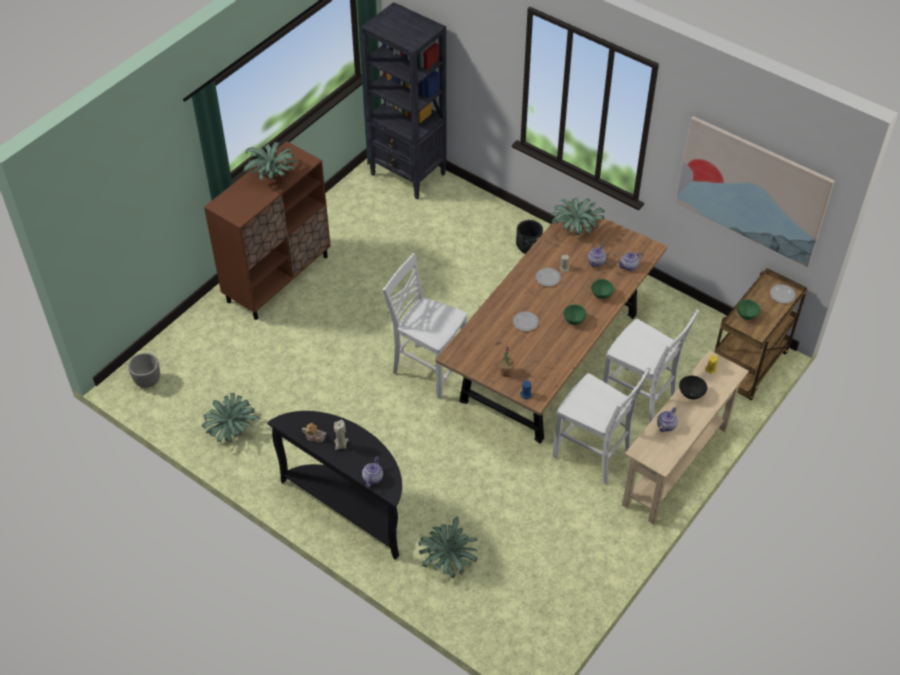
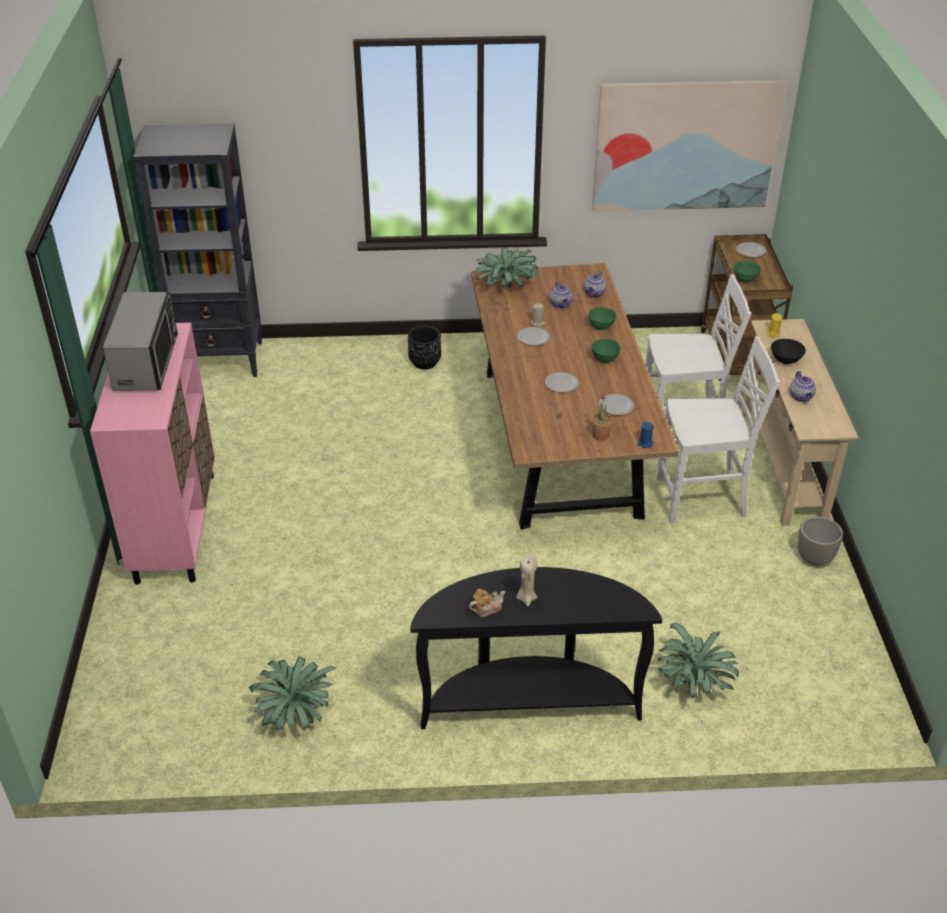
camera: 40 degrees left, 10 degrees down
(148, 381) = (120, 728): planter -> planter (814, 558)
(272, 176) = (147, 362): potted plant -> microwave
(278, 278) = (176, 526): brown cabinet -> pink cabinet
(372, 478) = (603, 608): teapot -> none
(427, 368) = (451, 518): white chair -> none
(540, 358) = (616, 406): none -> plate

